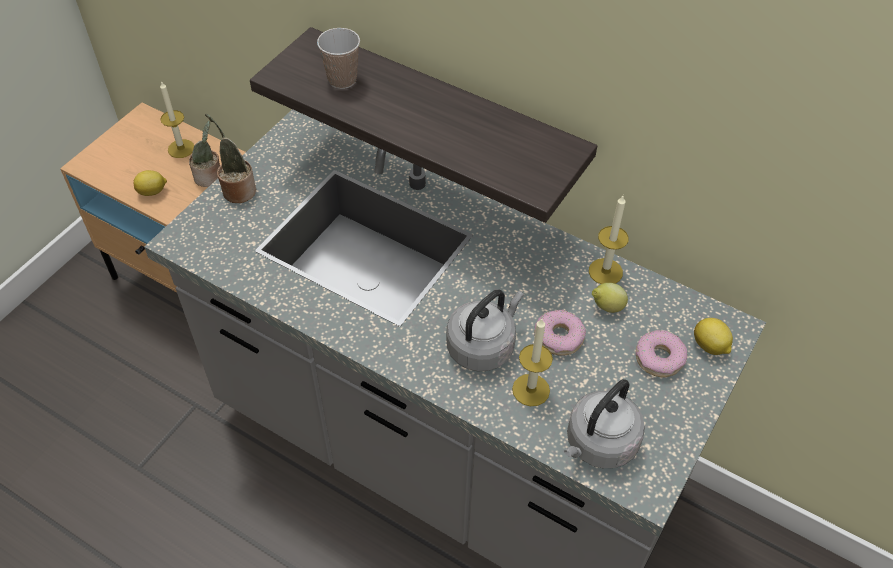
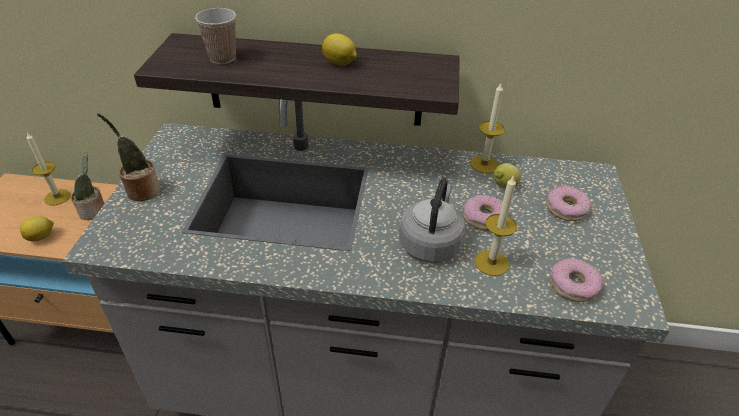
camera: 25 degrees left, 10 degrees down
(598, 444) = (573, 285): grey kettle -> donut
(710, 346) = (593, 190): lemon -> lemon (340, 63)

